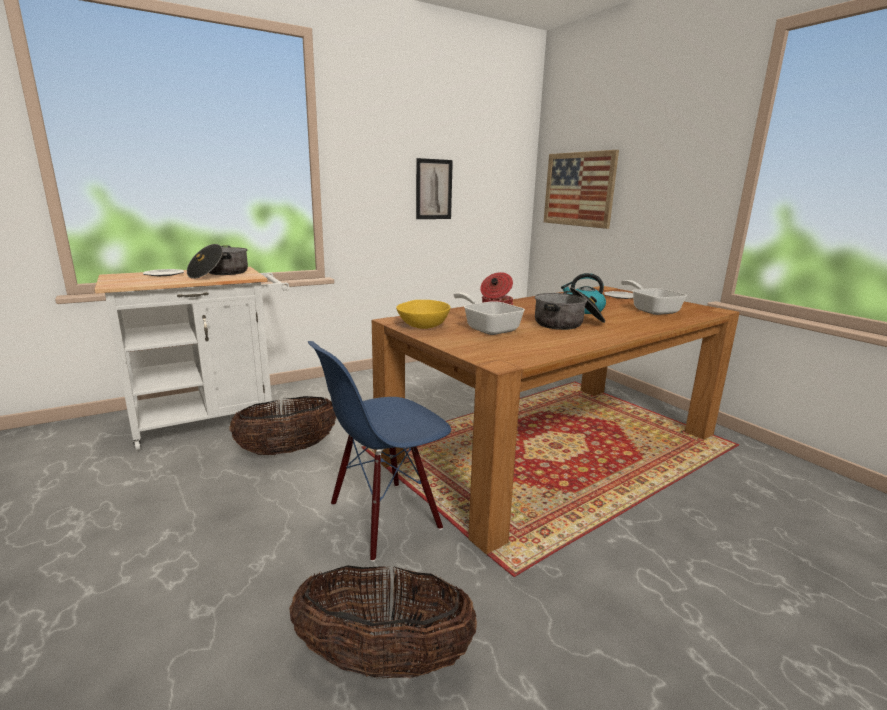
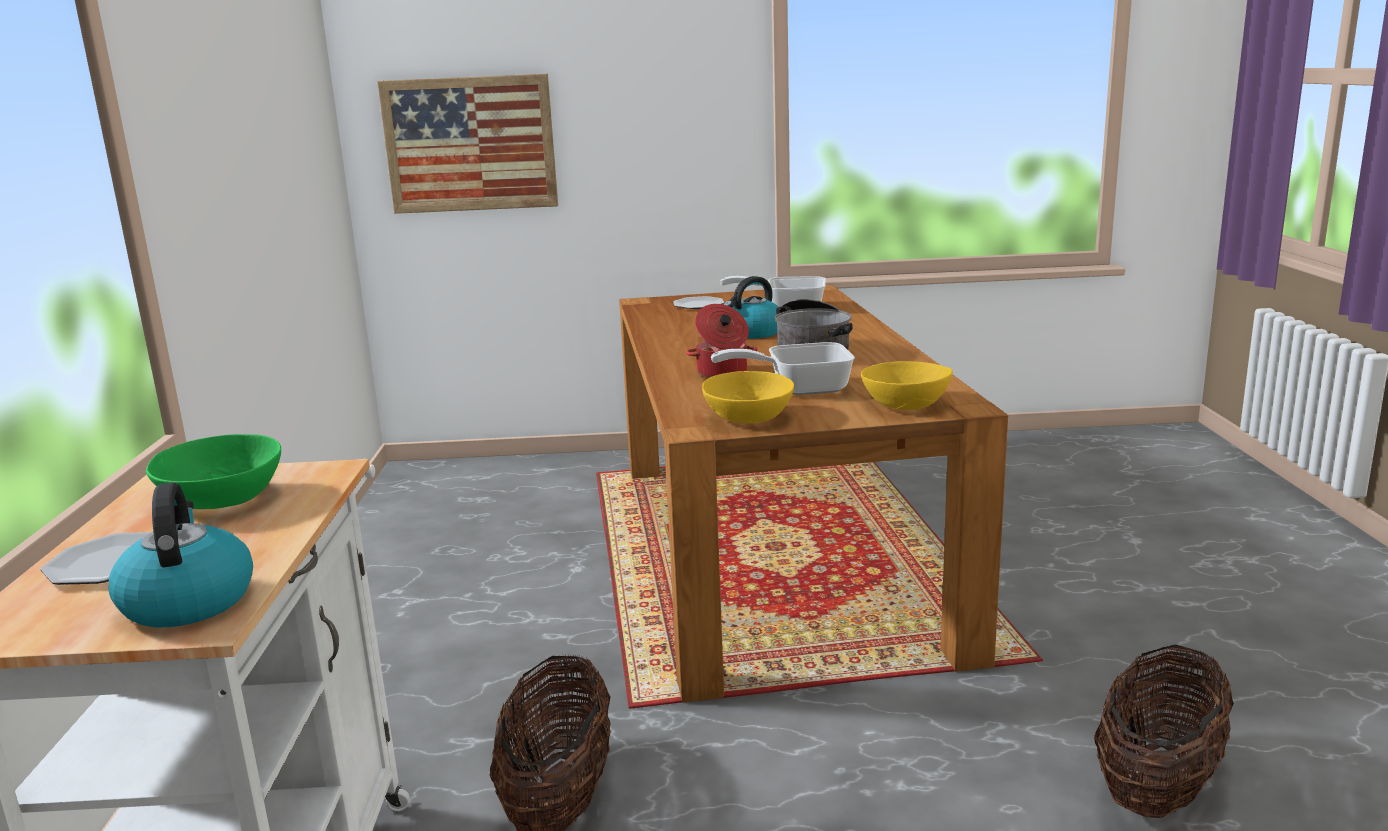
camera: 60 degrees left, 0 degrees up
(130, 282) = (187, 601): none -> kettle
(219, 273) = (224, 500): cooking pot -> green bowl
(384, 517) = (867, 727): blue chair -> none
(433, 189) = (261, 181): picture -> none
(486, 350) = (905, 405): none -> yellow bowl

